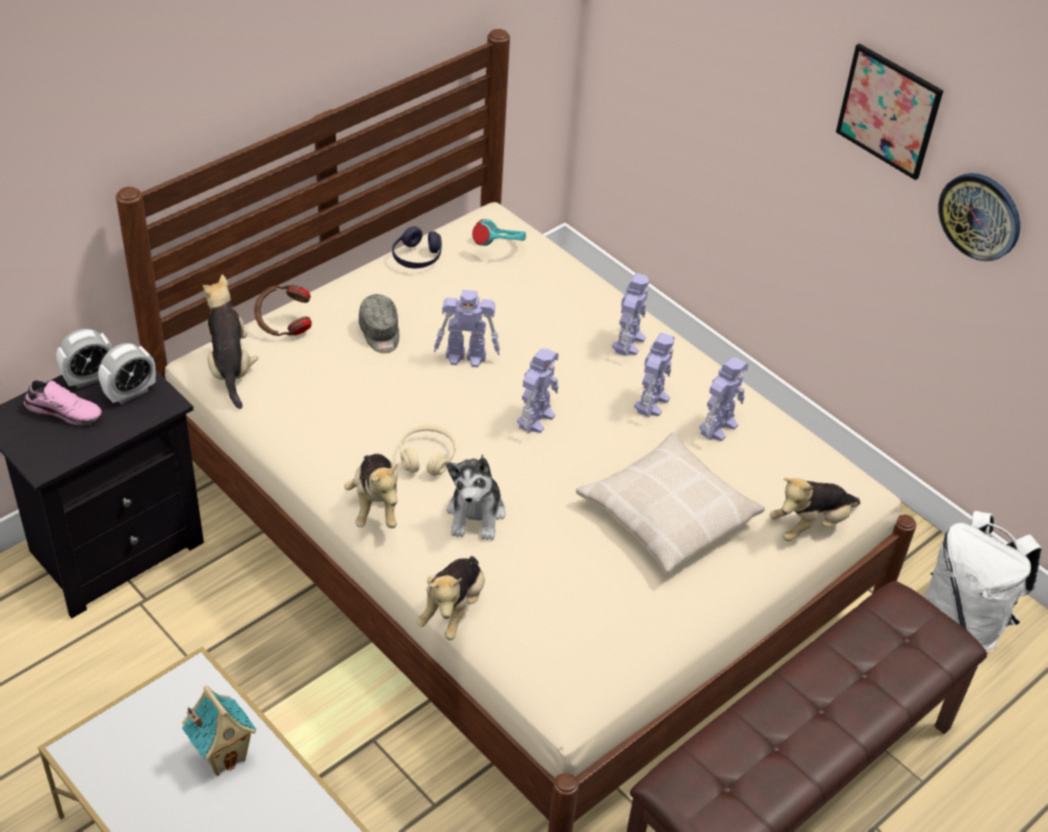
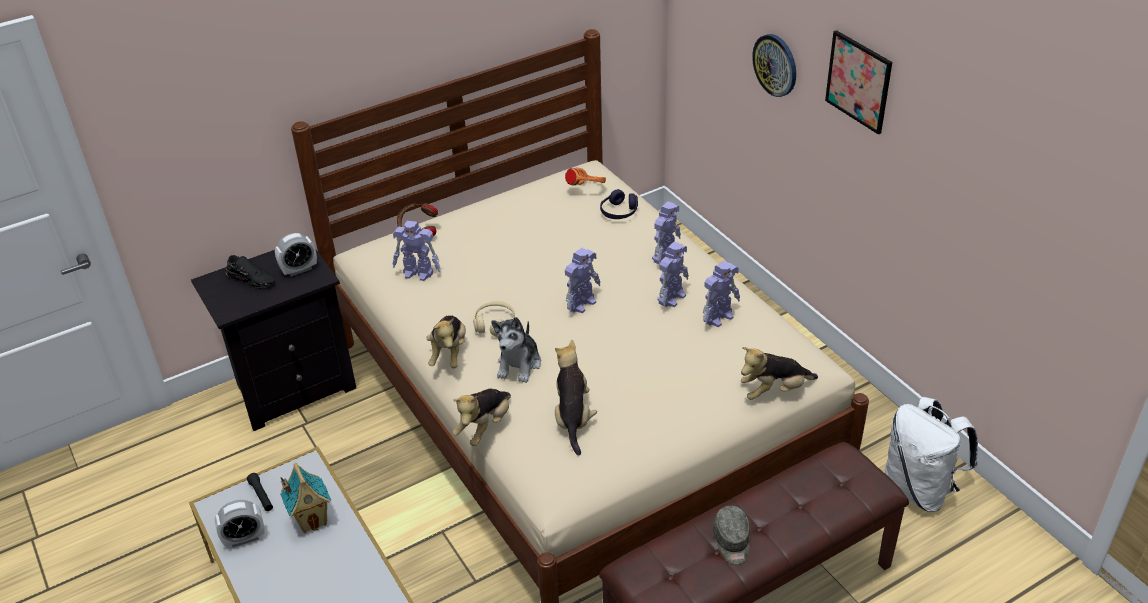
camera: 15 degrees right, 5 degrees down
(65, 411) = (252, 278): pink shoe -> black shoe
(89, 378) = (275, 259): alarm clock -> alarm clock (244, 538)
(141, 727) = (261, 496): none -> black flashlight
(230, 368) = (374, 258): plush toy -> plush toy (573, 418)
(380, 333) = (484, 240): grey cap -> grey cap (732, 541)
(417, 257) = (526, 192): purple headphones -> purple headphones (619, 212)
(467, 357) = (542, 259): toy robot -> toy robot (418, 273)
(498, 248) = (586, 189): turquoise headphones -> orange headphones
(667, 514) = (662, 374): beige pillow -> none
(980, 216) = (923, 160): wall clock -> wall clock (775, 65)

